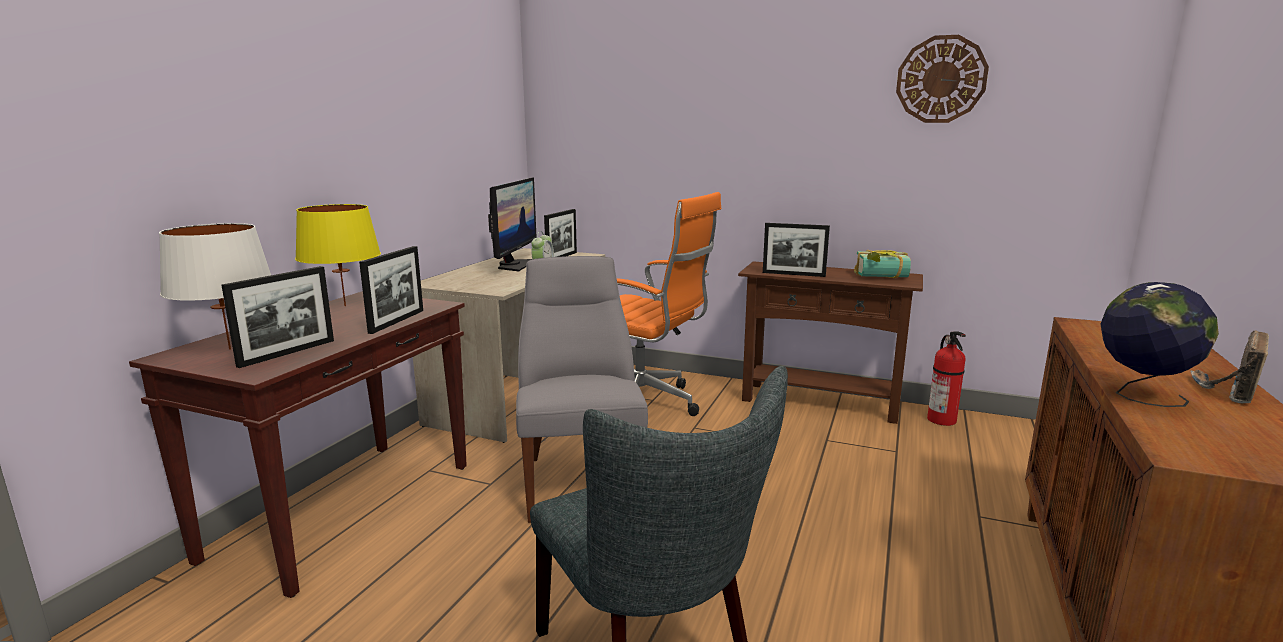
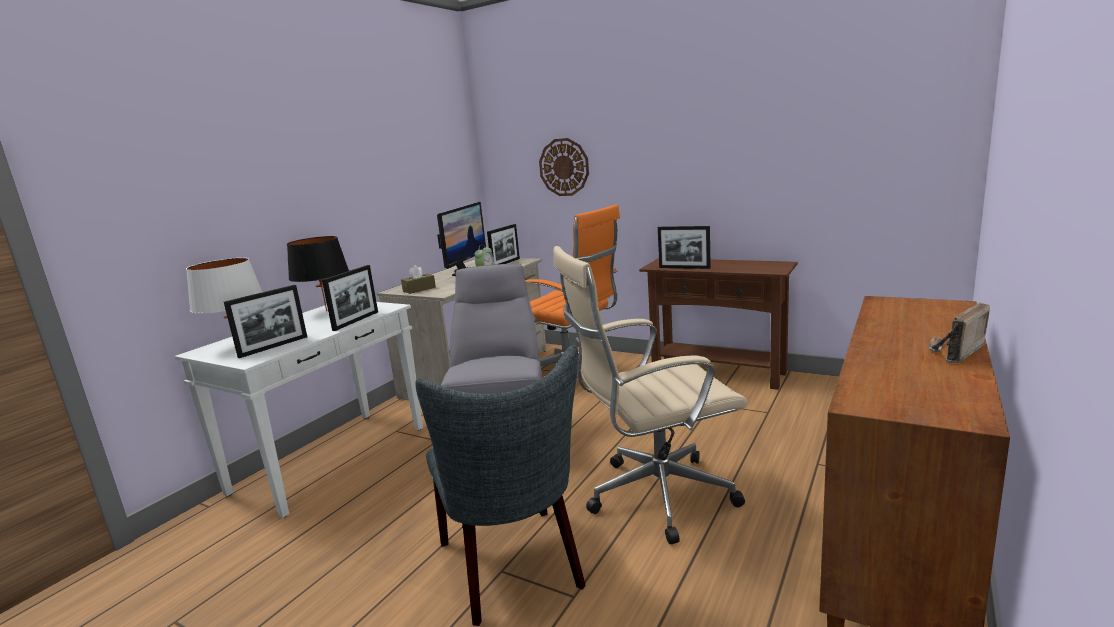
camera: 10 degrees right, 0 degrees up
(345, 306) = (326, 311): yellow table lamp -> black table lamp
(346, 509) = (332, 458): brown console table -> white console table
(462, 284) = (419, 289): none -> brown tissue box
(801, 560) = (654, 497): none -> beige office chair
(882, 278) = (758, 267): book -> none
(941, 79) = (798, 96): wall clock -> wall clock (564, 167)
(942, 420) = (820, 386): fire extinguisher -> none
(1141, 396) = (872, 359): globe -> none

